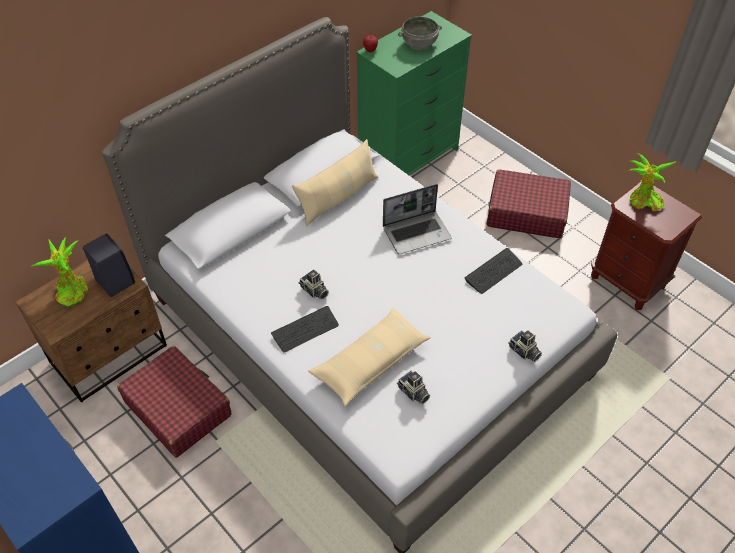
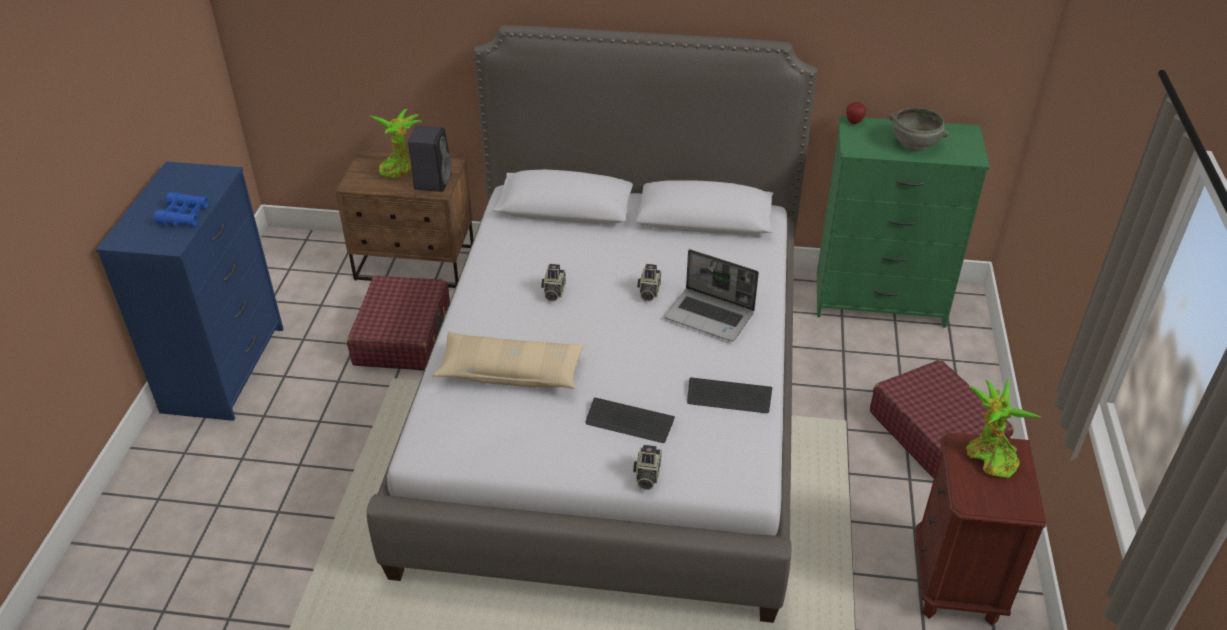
camera: 50 degrees right, 10 degrees down
(45, 458) = (184, 215): none -> blue binoculars
(305, 330) = (502, 311): keyboard -> keyboard (629, 422)
(338, 198) = (686, 243): beige pillow -> none
(413, 393) = (503, 419): camera -> camera (648, 292)

